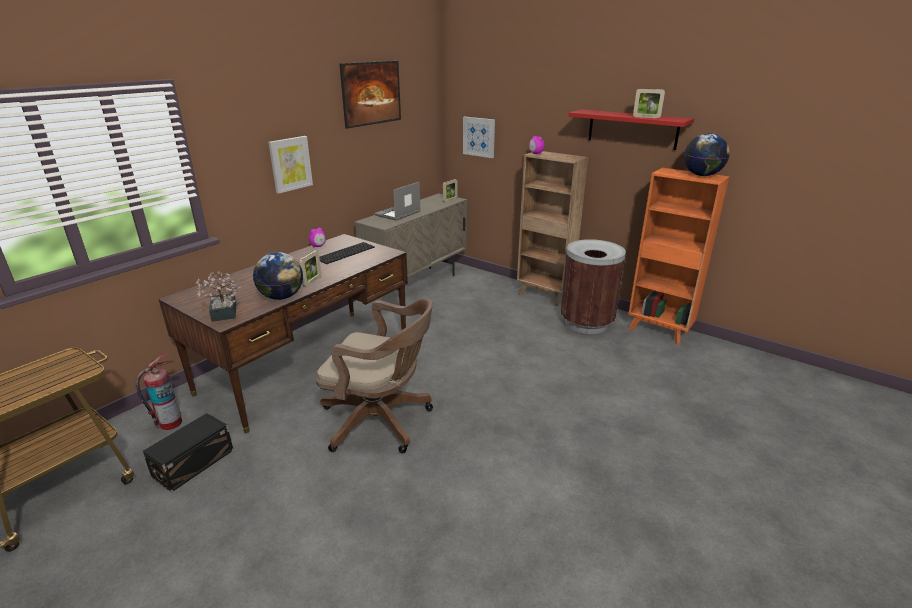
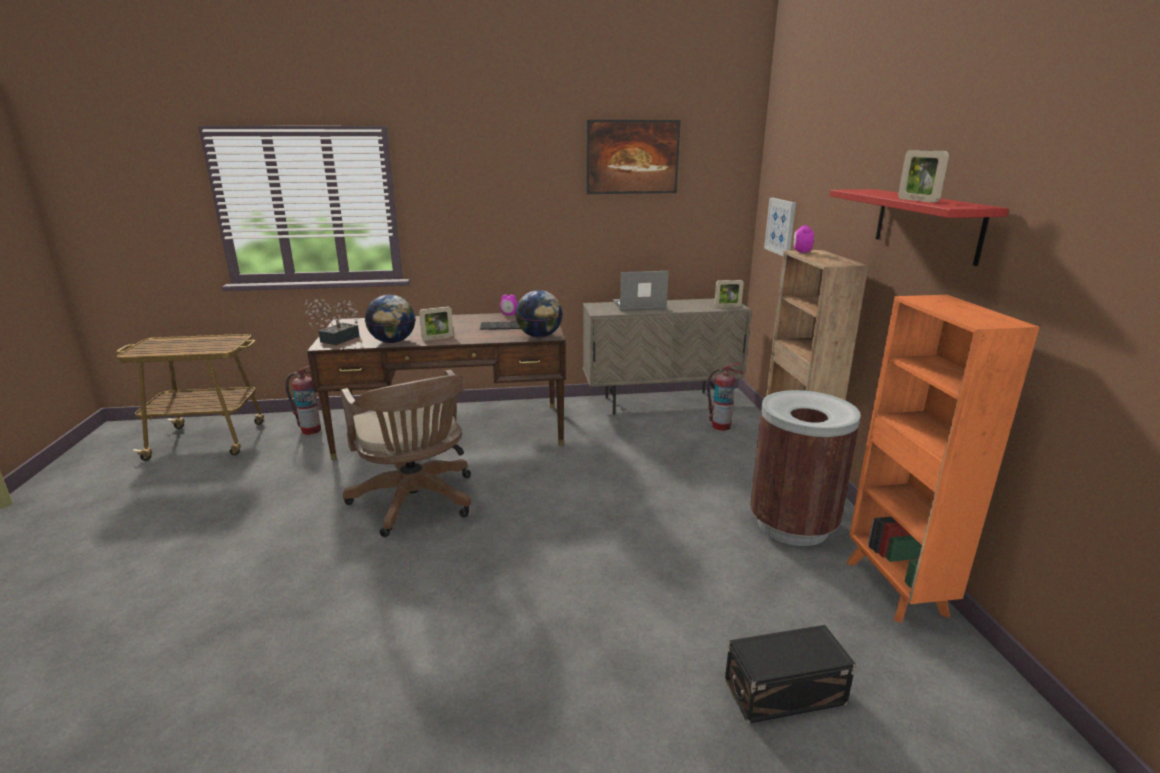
camera: 45 degrees right, 5 degrees down
(195, 463) = (277, 463): black storage box -> black storage box (786, 693)
(290, 164) = (505, 223): picture -> none
(473, 285) = (720, 426): none -> fire extinguisher
(702, 175) = (979, 315): globe -> globe (539, 336)

